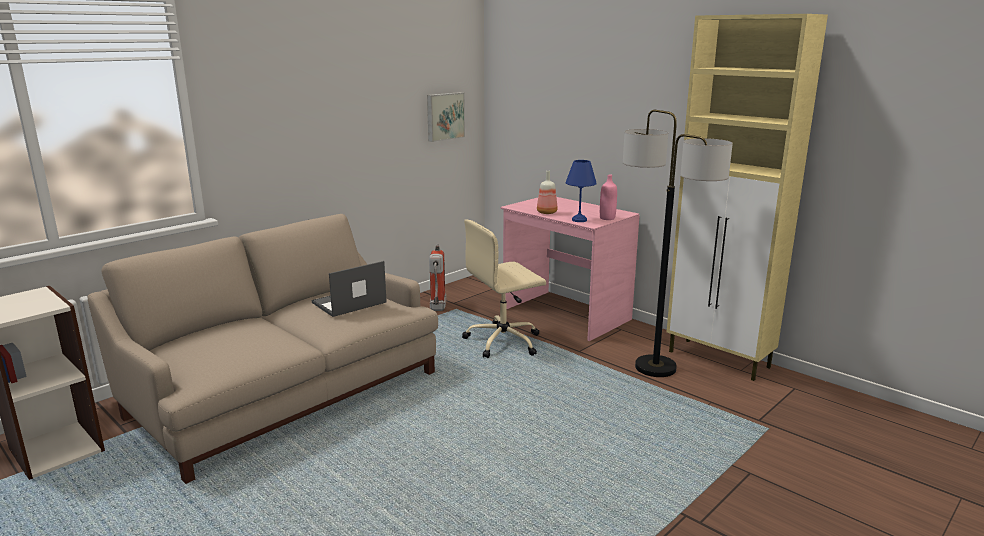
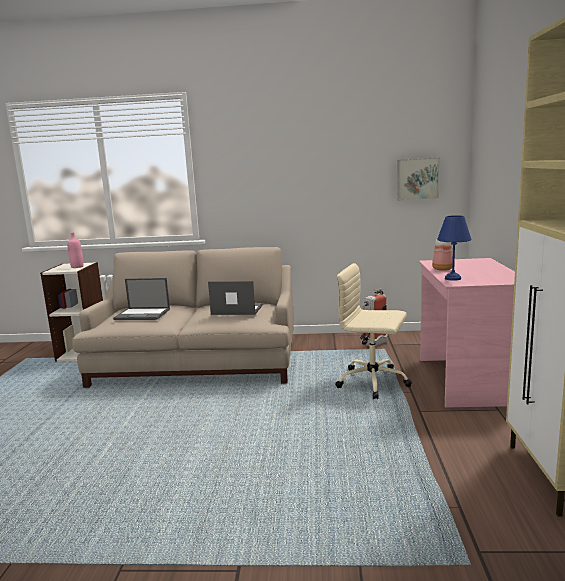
camera: 50 degrees right, 5 degrees down
(235, 343) = (143, 314): none -> laptop
(607, 218) = (485, 281): pink bottle -> pink bottle (77, 267)
(655, 368) = (464, 453): floor lamp -> none

